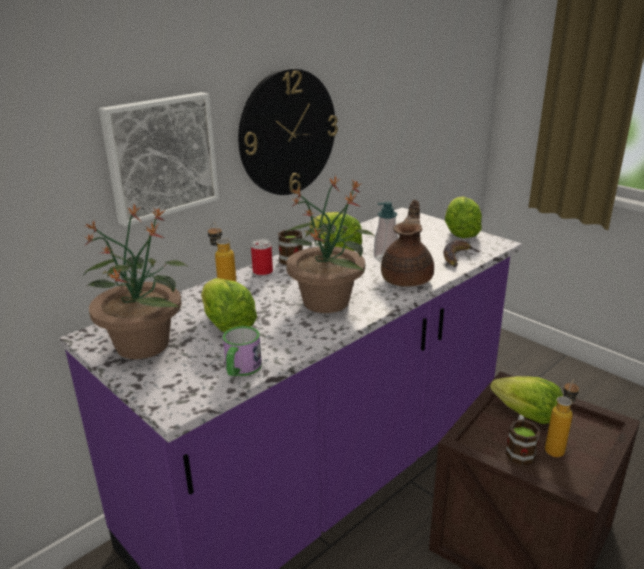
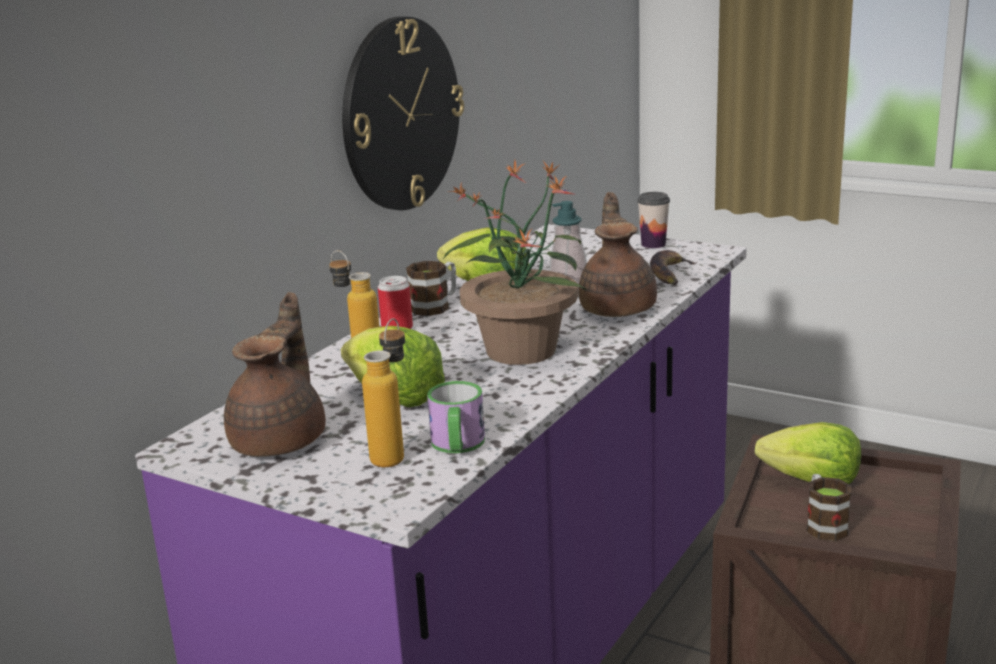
camera: 15 degrees left, 5 degrees down
(143, 344) = (282, 440): potted plant -> brown teapot
(160, 156) = (249, 156): picture -> none
(460, 232) = (653, 244): lettuce -> cup
(557, 447) = (870, 511): bottle -> bottle (394, 454)

